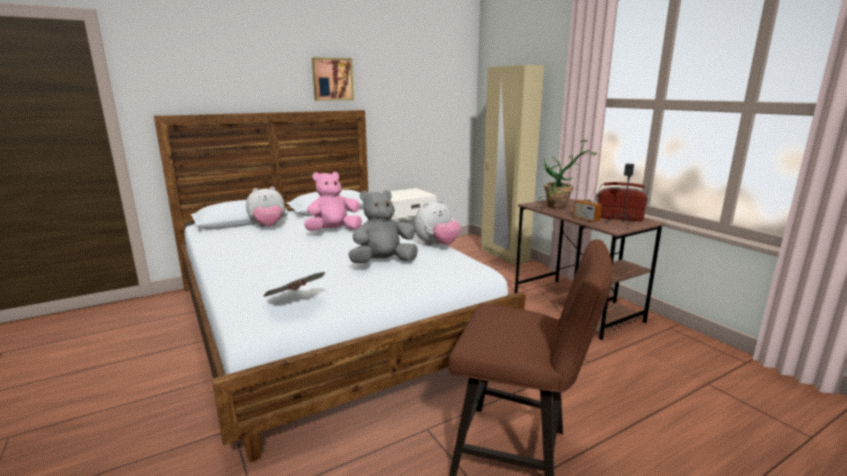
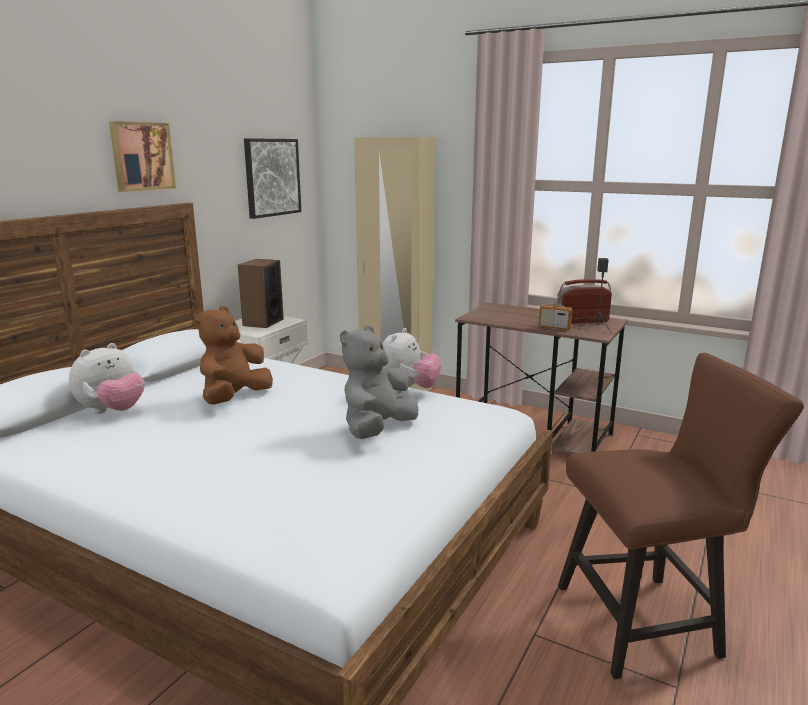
camera: 30 degrees left, 0 degrees up
(295, 300) = (353, 515): newspaper -> none
(333, 231) = (234, 398): pink plush toy -> brown plush toy
(408, 193) = (263, 322): none -> speaker
(434, 96) = (272, 177): none -> picture
(560, 208) = (507, 317): potted plant -> none

